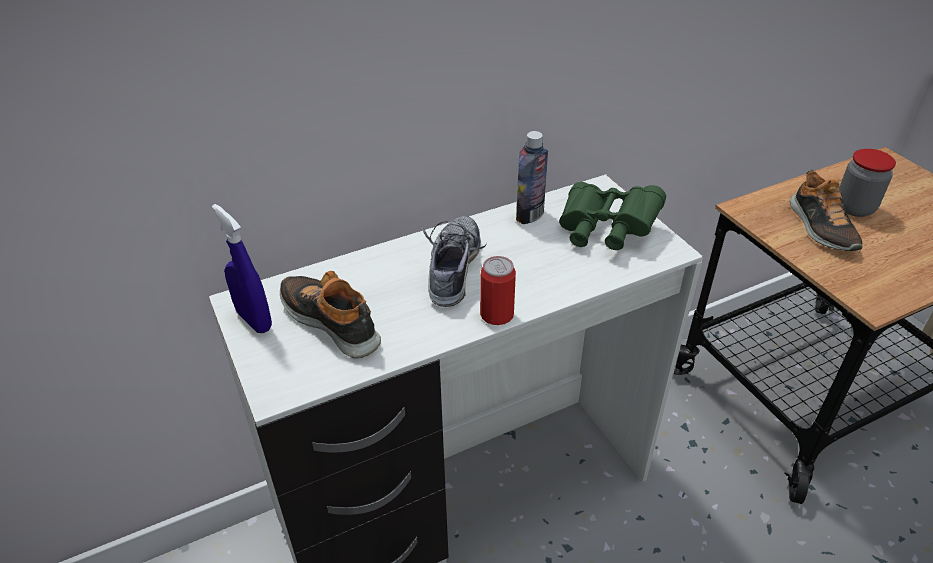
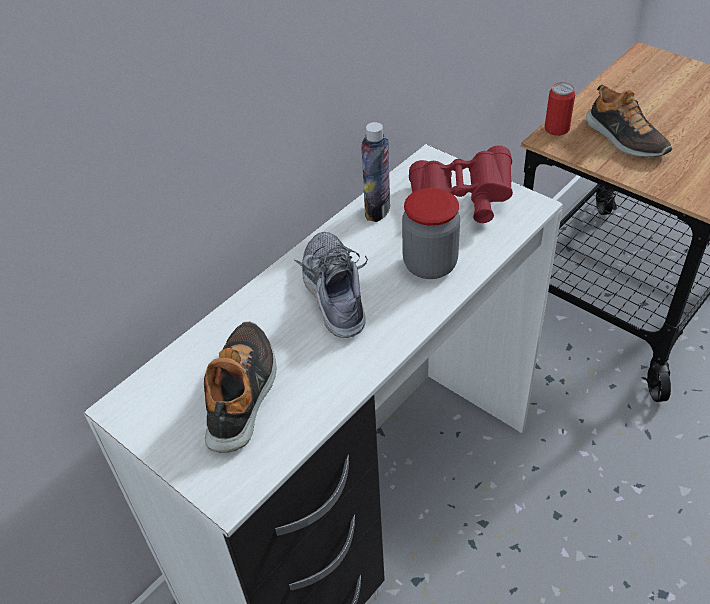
camera: 20 degrees left, 5 degrees up
(254, 320) = (155, 421): blue spray bottle -> none
(332, 322) = (242, 393): shoe -> shoe turned 75 degrees clockwise
(497, 314) = (407, 327): can -> can (556, 129)
(605, 231) = (459, 205): green binoculars -> red binoculars
(854, 208) = (642, 110): jar -> jar (430, 265)

